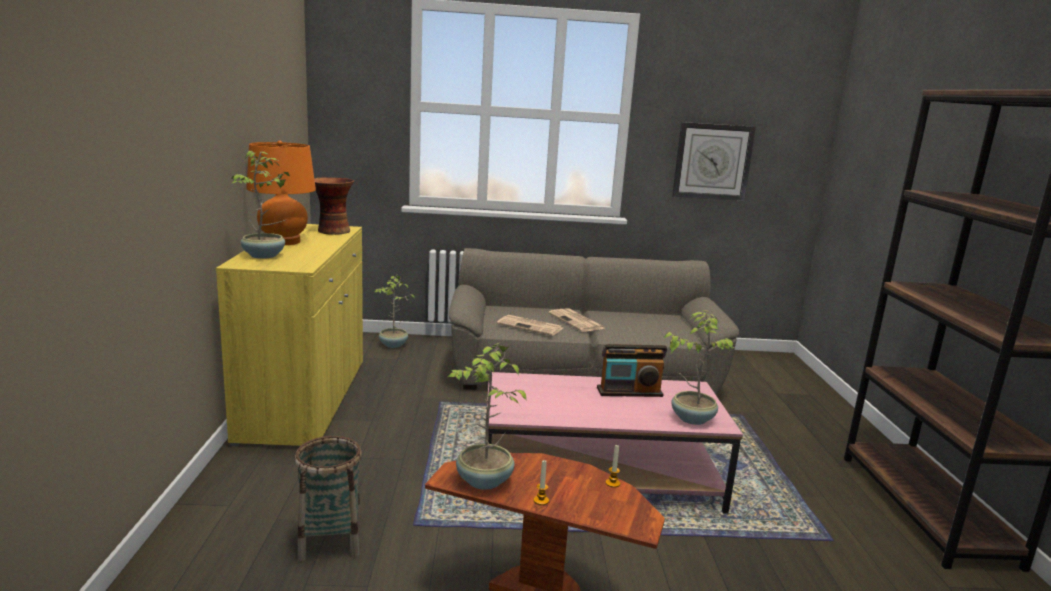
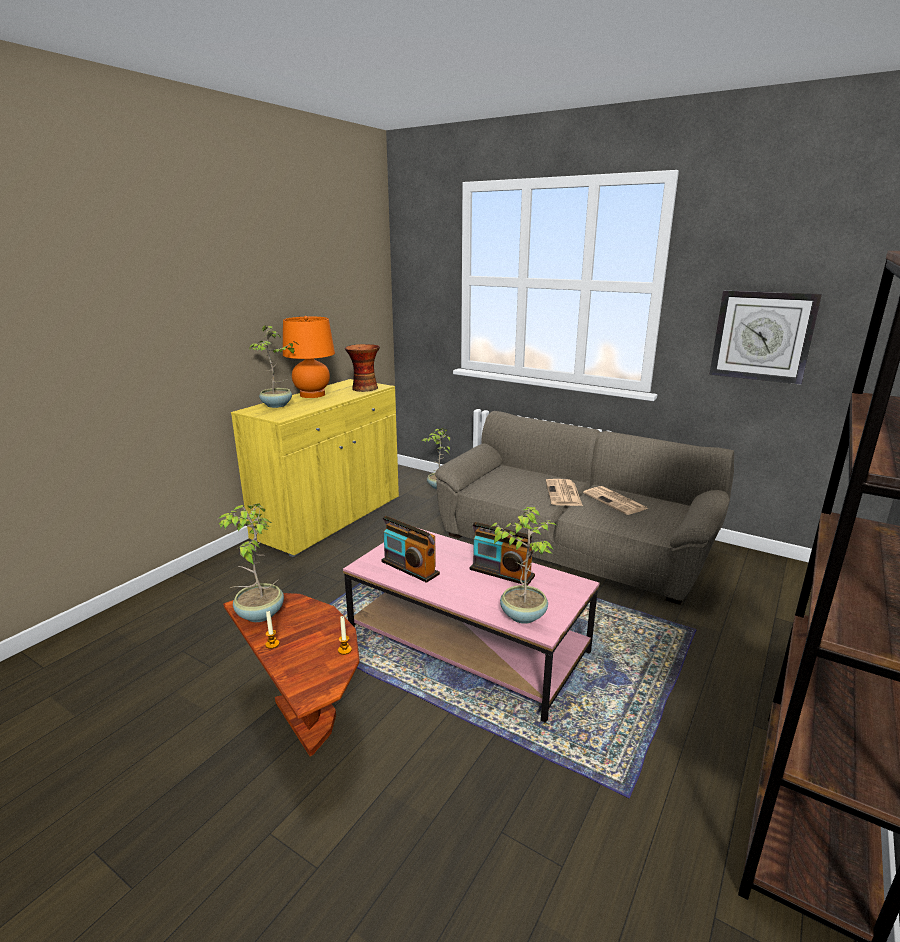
camera: 35 degrees right, 5 degrees up
(330, 541) = (228, 626): basket -> none
(531, 326) = (512, 491): newspaper -> newspaper (616, 501)
(548, 407) = (409, 568): none -> radio

